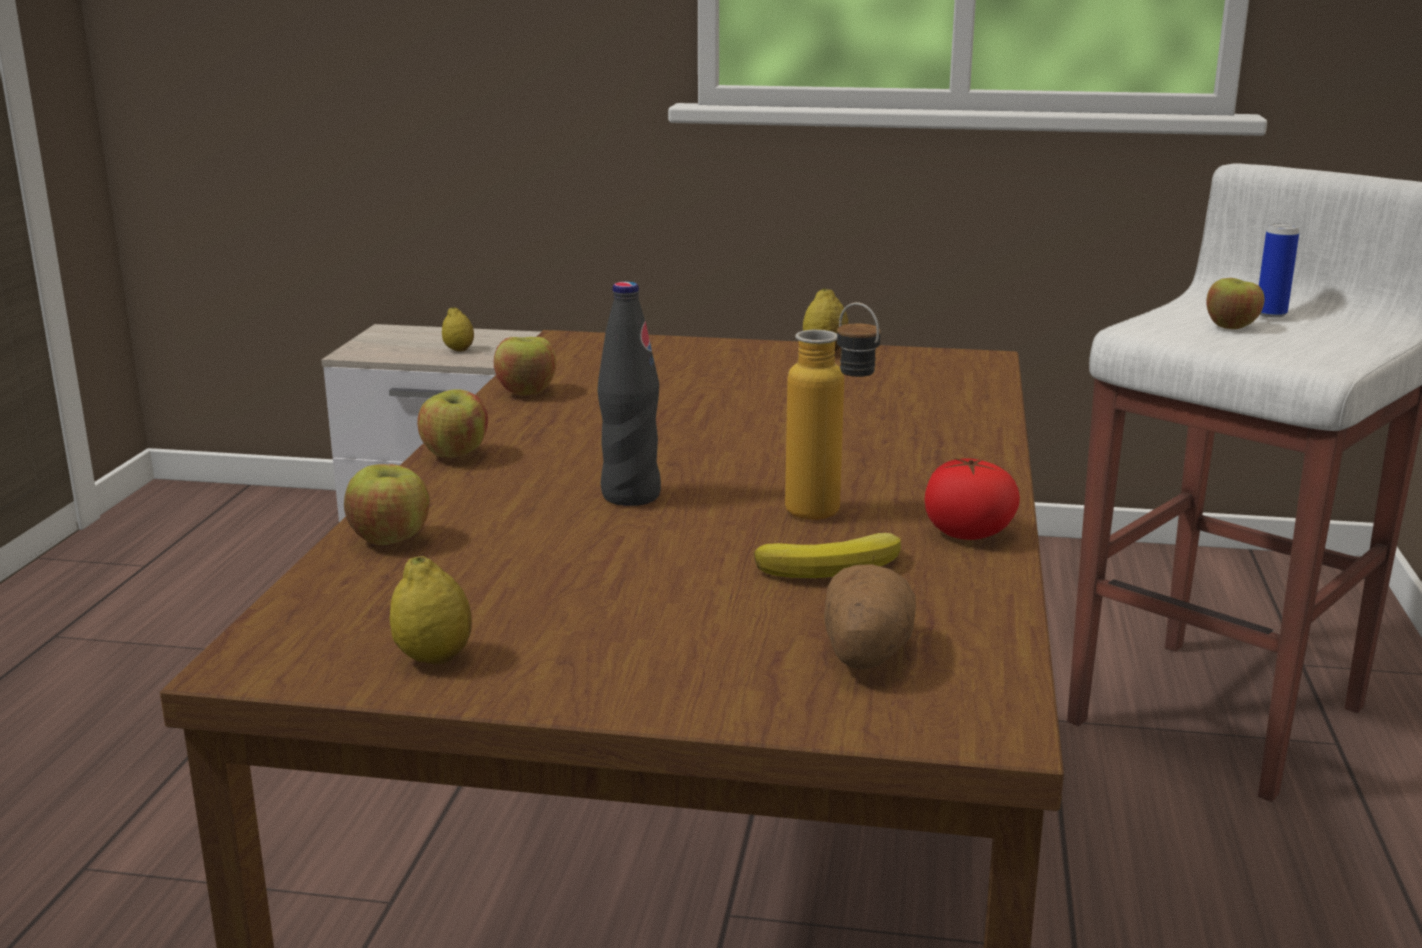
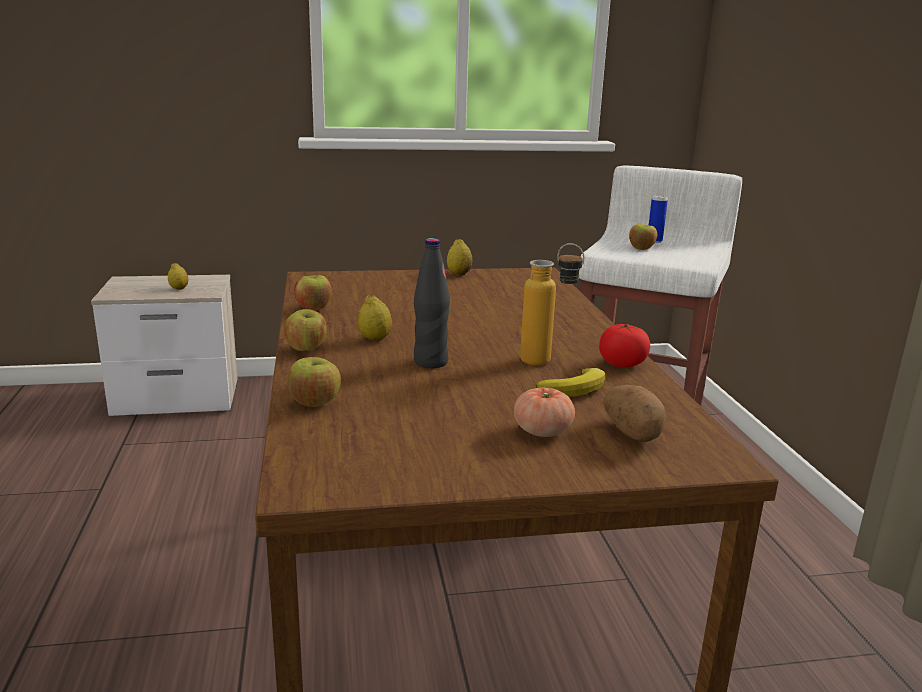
camera: 20 degrees left, 0 degrees up
(434, 658) = (409, 469): lemon -> lemon (375, 339)
(707, 629) = (542, 431): none -> tomato

